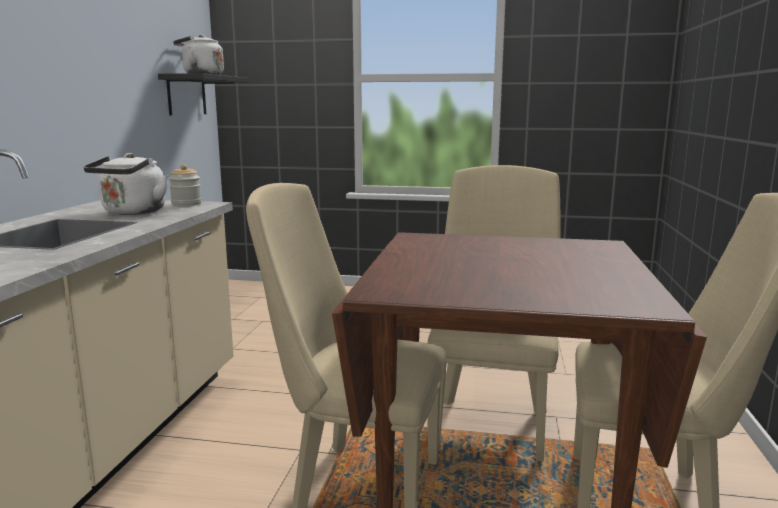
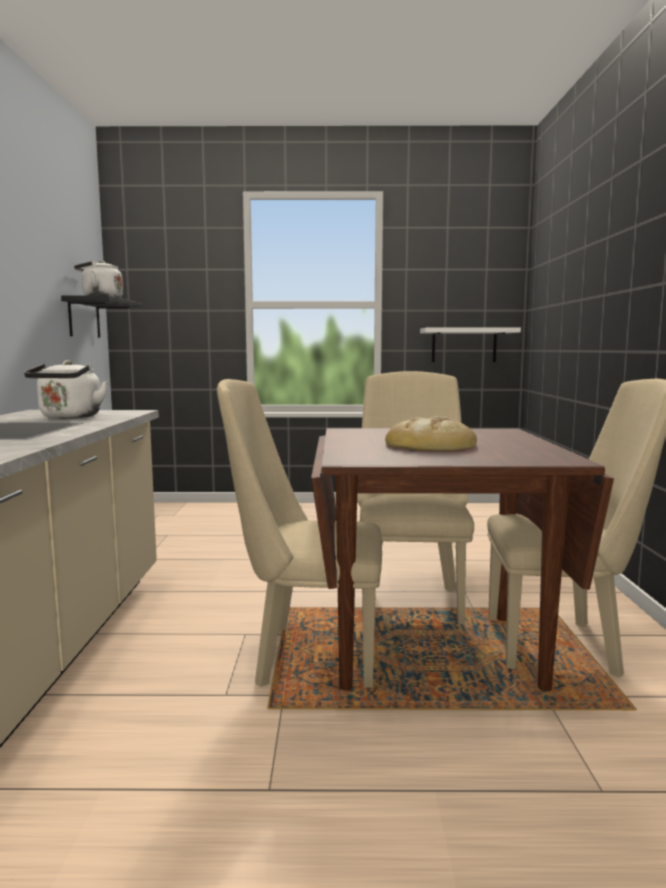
camera: 10 degrees left, 5 degrees down
(186, 204) = (115, 411): jar -> none
(498, 267) = (431, 444): none -> bread
(595, 123) = (464, 345): none -> white shelf

